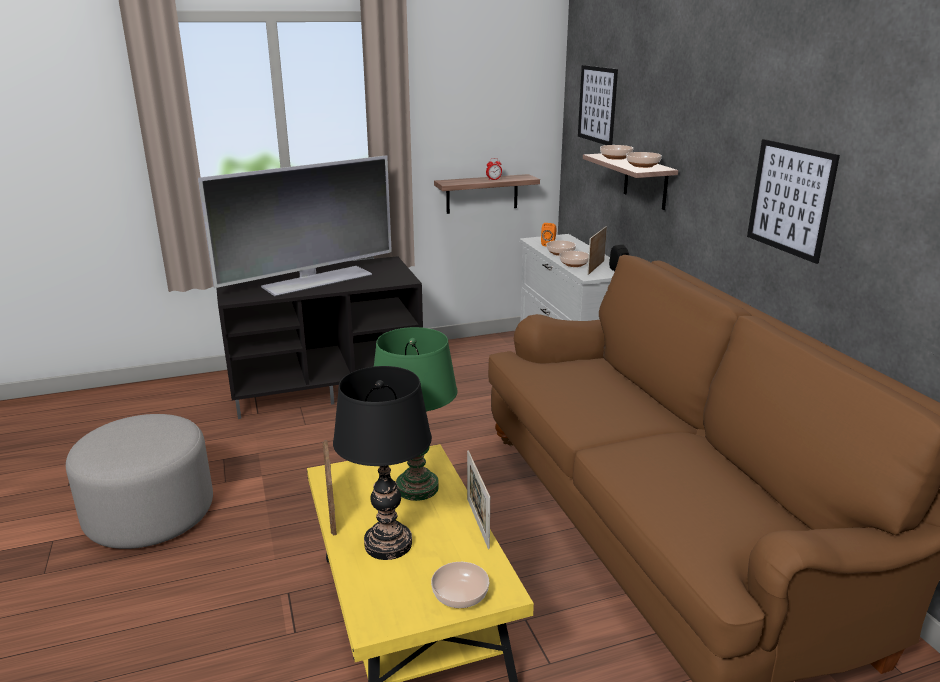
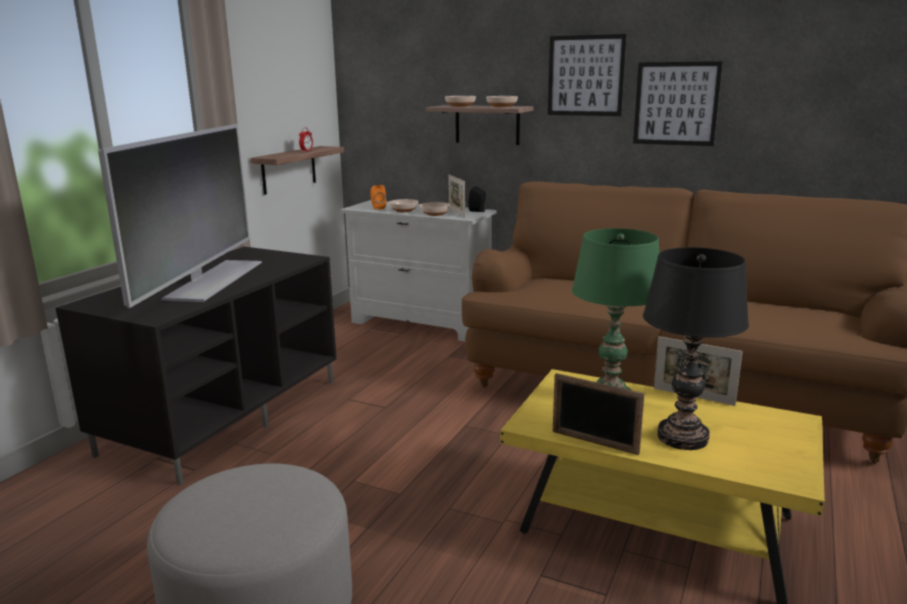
camera: 45 degrees left, 5 degrees down
(461, 595) = (787, 435): bowl -> none
(597, 104) = (398, 66): picture -> picture (585, 76)

